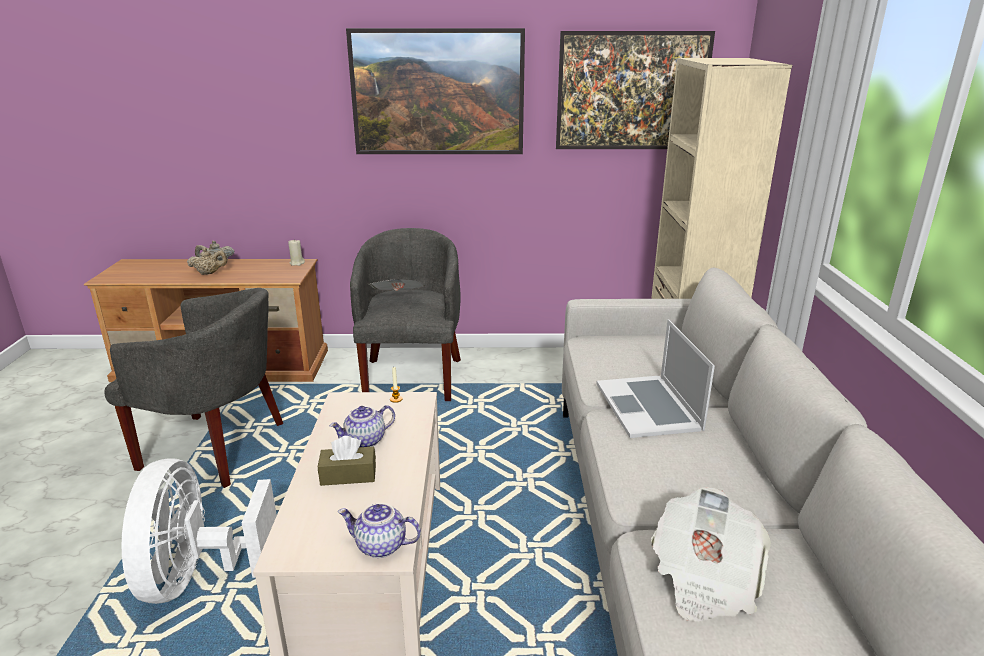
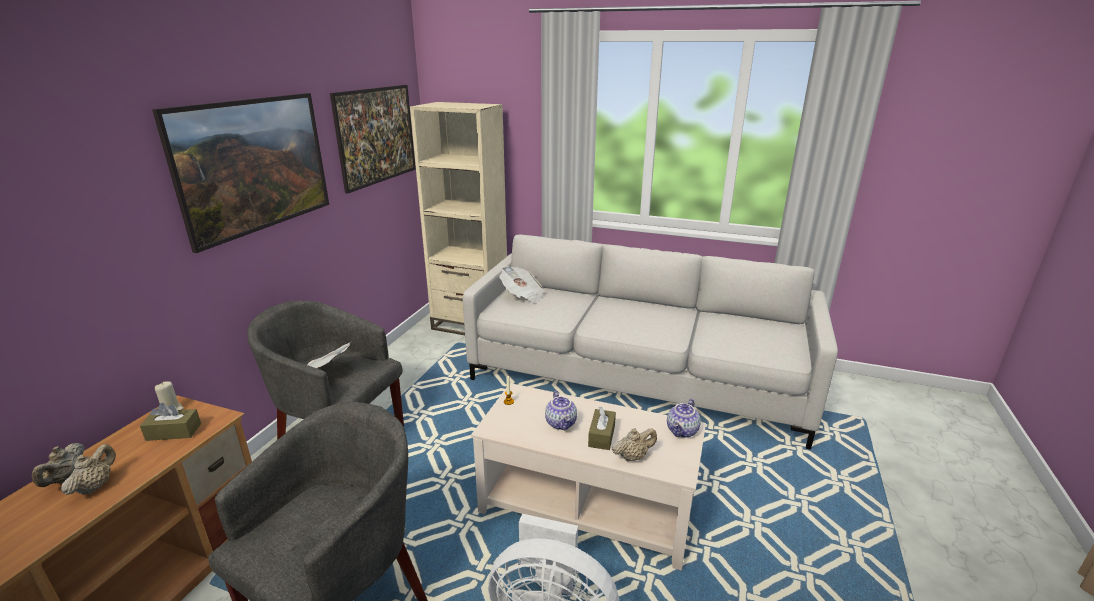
camera: 70 degrees left, 0 degrees up
(270, 272) = (174, 432): none -> brown tissue box
(310, 506) = (633, 457): none -> beige teapot
(648, 406) = (591, 313): laptop -> none
(704, 579) = (735, 339): newspaper -> newspaper (522, 295)

